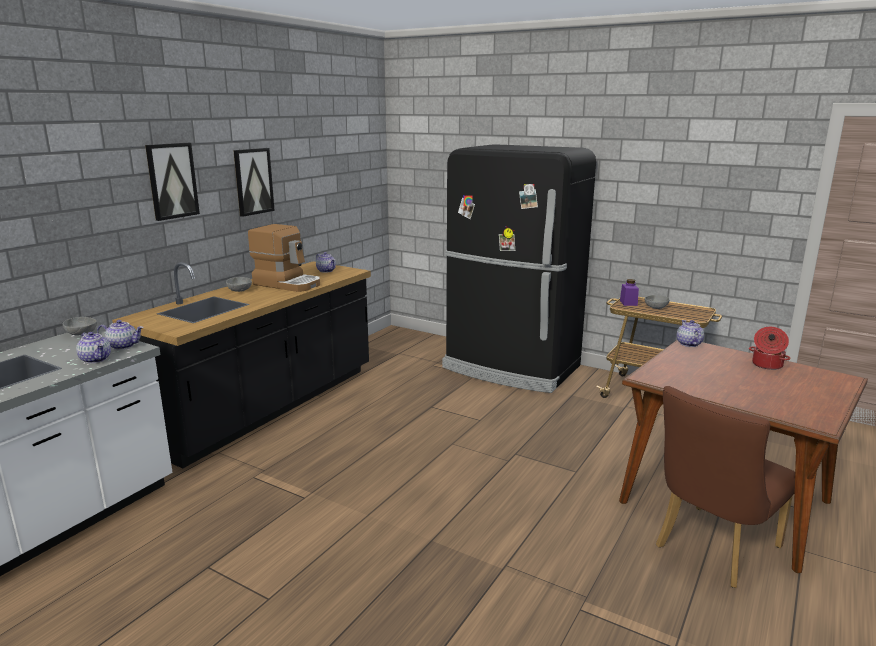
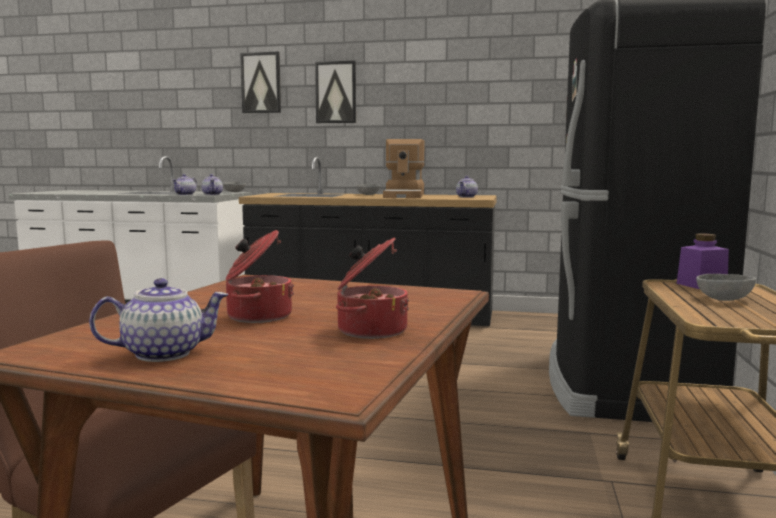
camera: 70 degrees right, 10 degrees down
(253, 181) = (423, 100): picture -> picture (261, 83)
(688, 344) = (445, 292): teapot -> teapot (164, 353)
(745, 381) = (257, 316): none -> cooking pot

